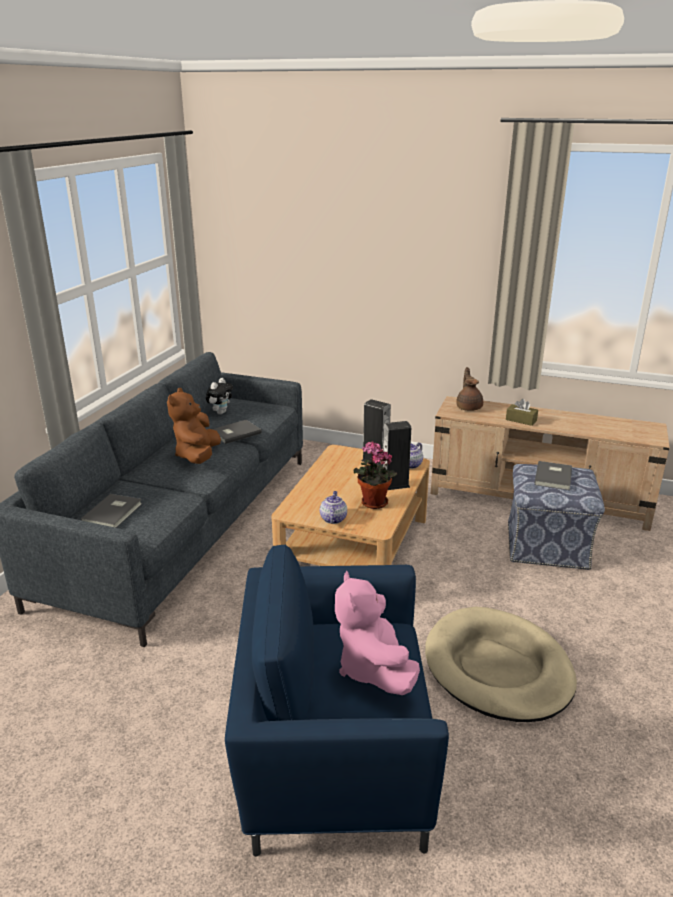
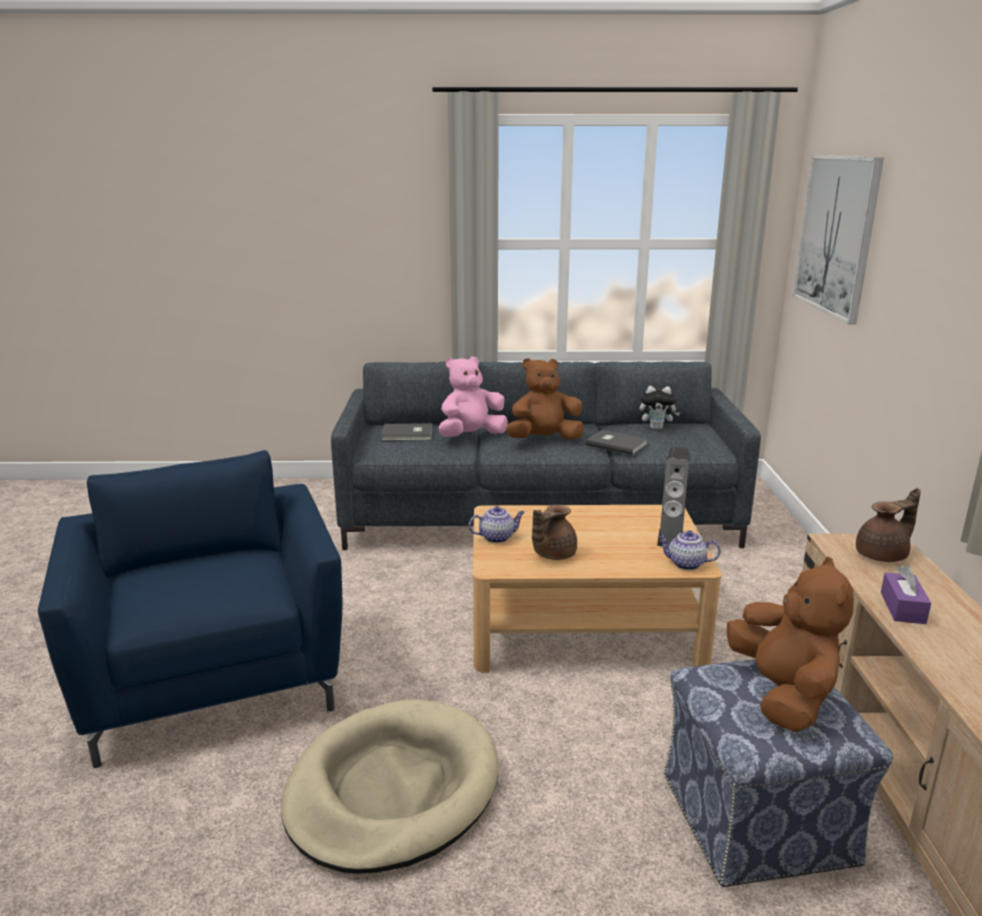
camera: 70 degrees right, 5 degrees down
(270, 238) = (836, 235): none -> picture
(372, 504) = (552, 554): potted plant -> brown teapot
(373, 668) = (192, 588): pink plush toy -> pink plush toy (471, 436)
(395, 484) = (617, 561): speaker -> none
(521, 420) = (902, 608): brown tissue box -> purple tissue box
(554, 477) = (783, 694): grey book -> brown plush toy

